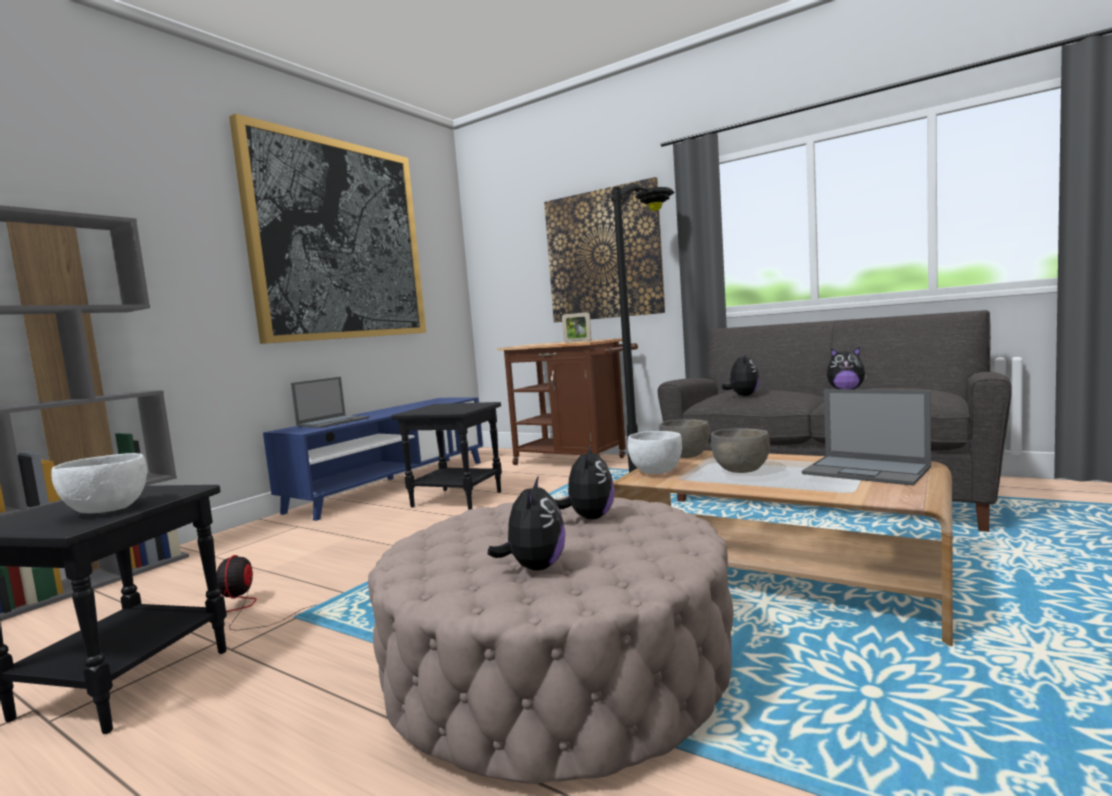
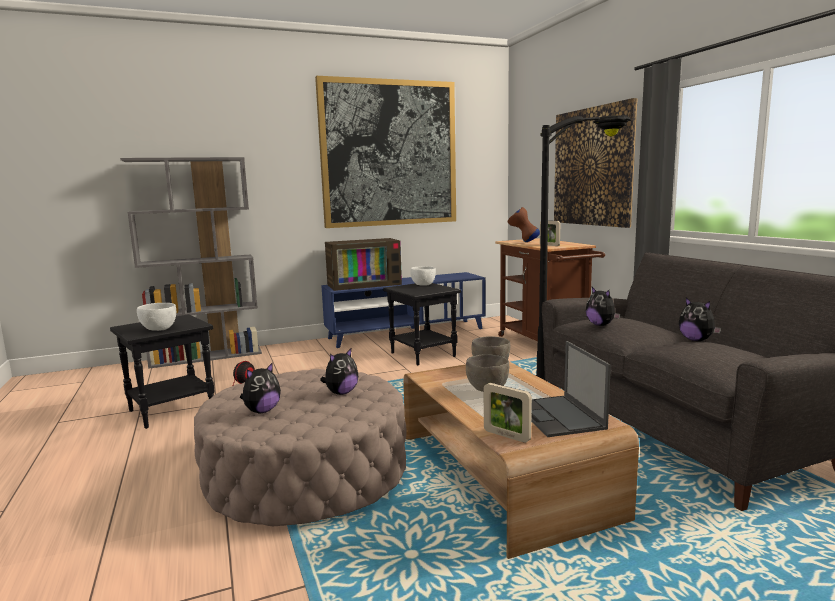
camera: 35 degrees right, 5 degrees up
(334, 422) = (364, 284): laptop -> television
(534, 344) = (523, 242): none -> brown vase
(656, 472) = (443, 374): white bowl -> white bowl (423, 285)
(742, 396) = (601, 325): plush toy -> plush toy turned 105 degrees clockwise
(881, 495) = (506, 436): none -> picture frame

